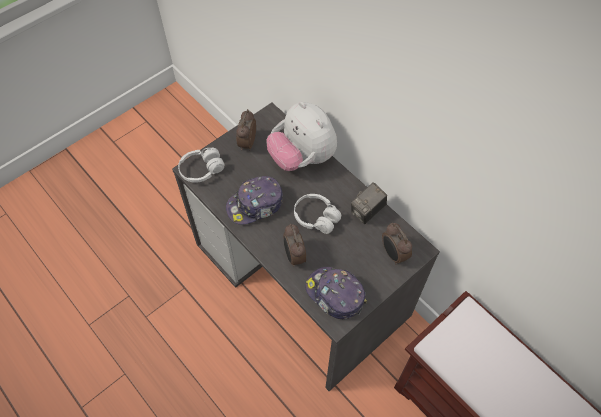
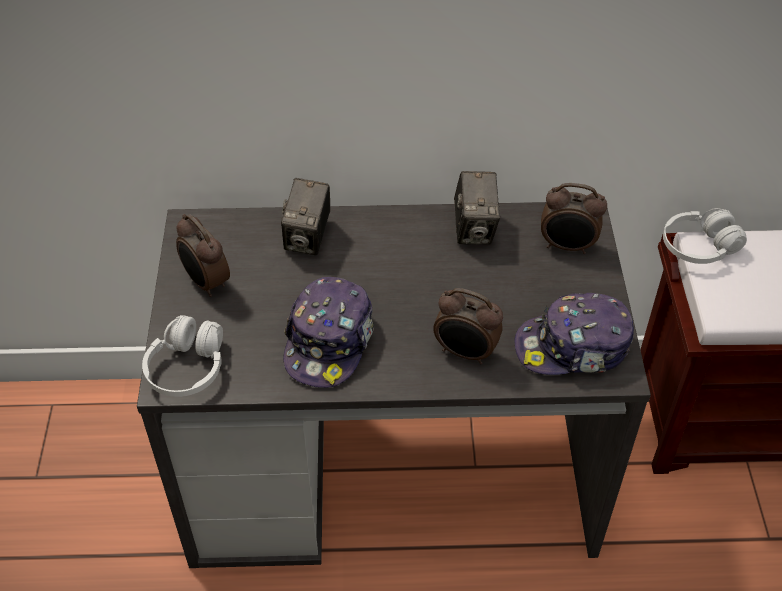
camera: 50 degrees left, 10 degrees down
(302, 157) = (308, 238): plush toy -> camera
(316, 217) = (426, 287): white headphones -> white headphones (699, 247)

